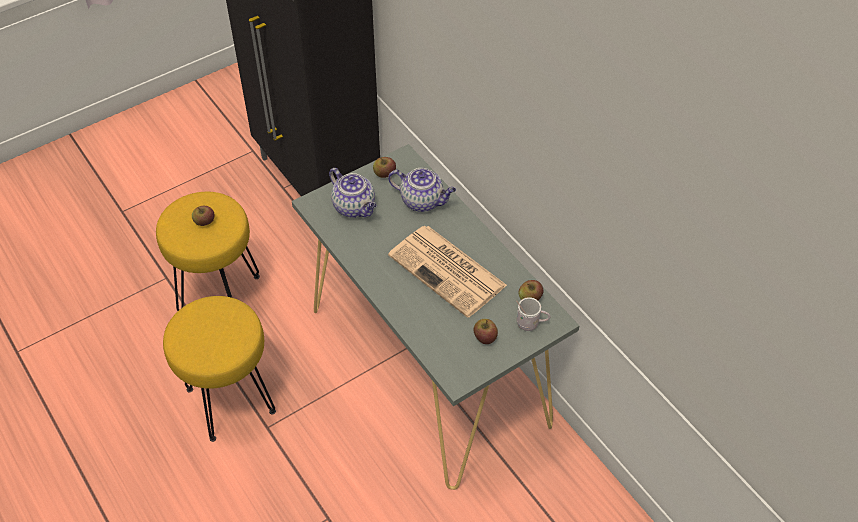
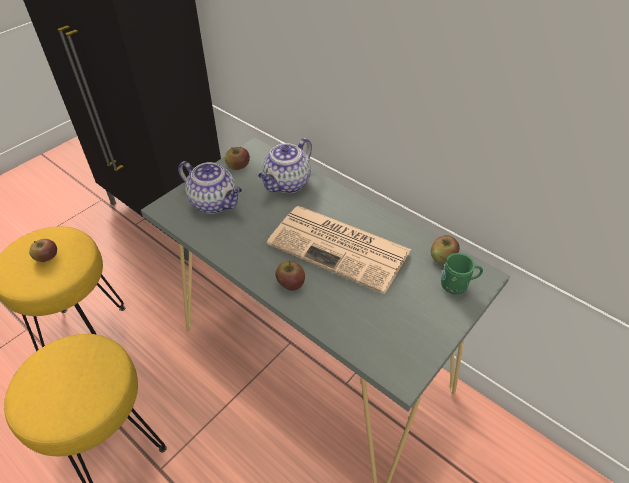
camera: 15 degrees left, 5 degrees down
(423, 201) = (287, 184): teapot -> teapot turned 120 degrees clockwise
(485, 337) = (413, 313): apple -> apple (290, 283)
(531, 324) = (457, 285): white mug -> green mug

